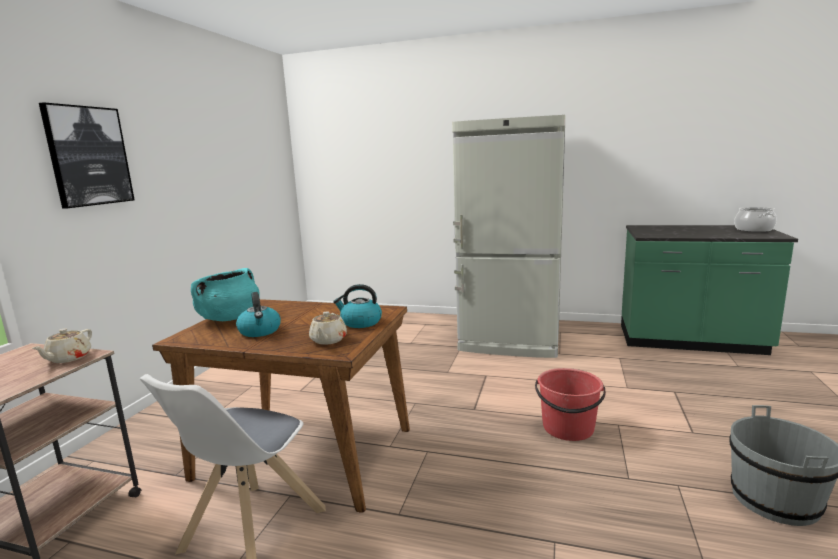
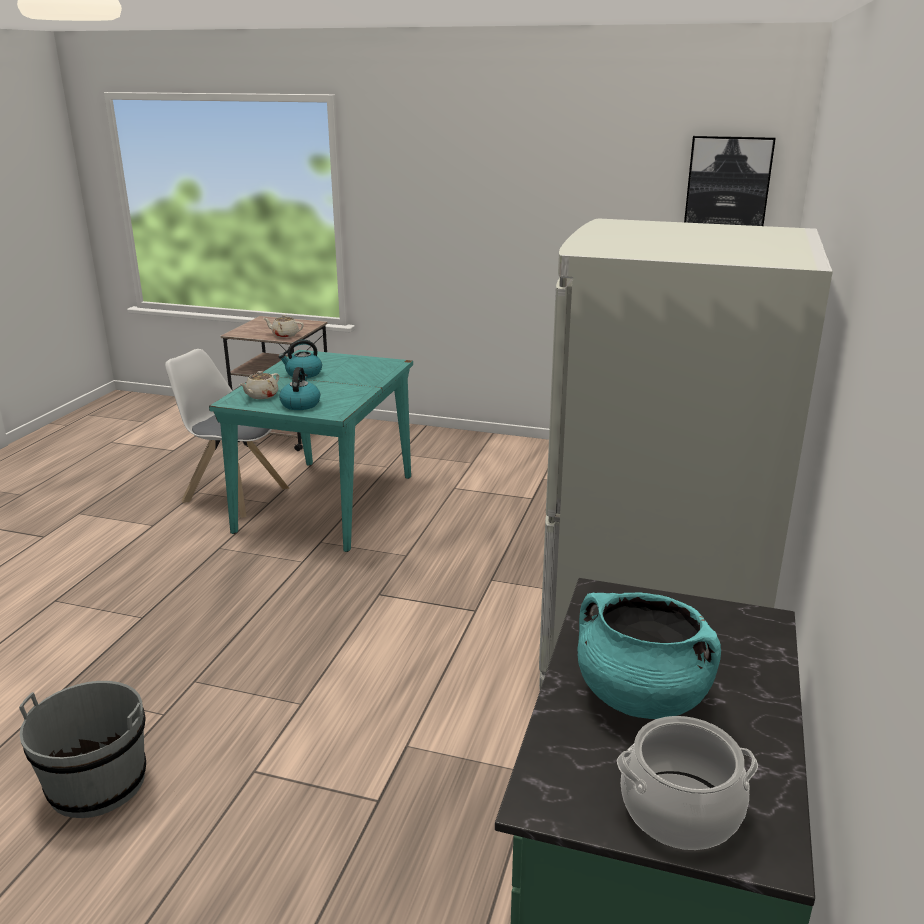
camera: 90 degrees right, 10 degrees up
(88, 156) = (424, 188): picture -> picture (727, 187)
(229, 318) = (348, 361): turquoise cooking pot -> turquoise cooking pot (640, 696)
(303, 453) = (327, 502): brown dining table -> turquoise dining table
(328, 340) = (261, 396): beige teapot -> beige teapot turned 60 degrees counterclockwise
(568, 428) = (308, 658): red bucket -> none

